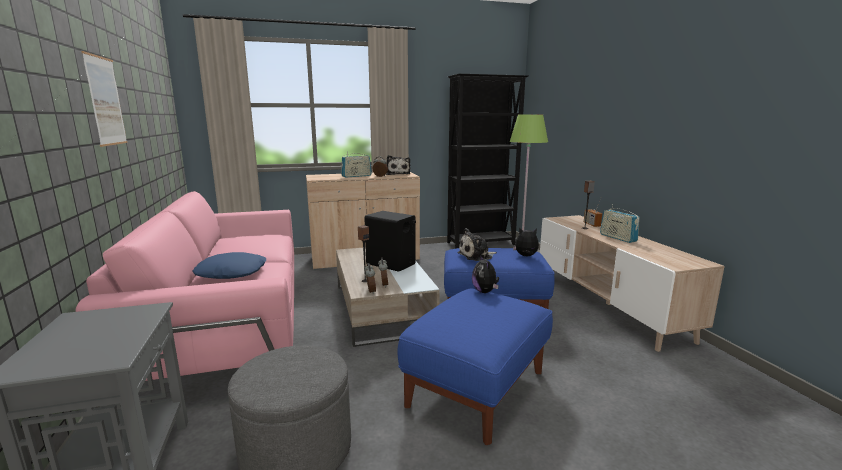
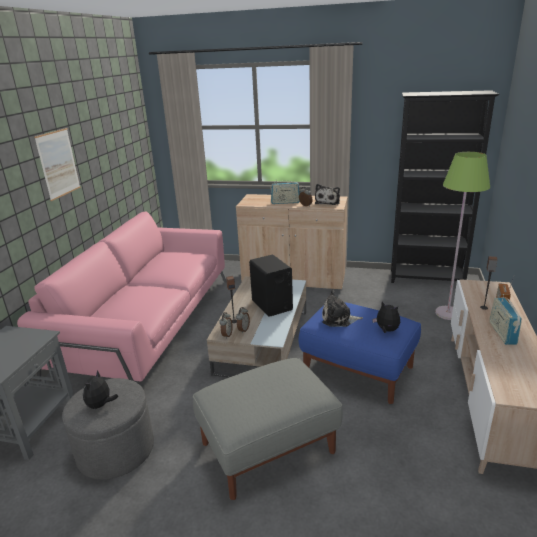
camera: 30 degrees right, 10 degrees up
(232, 272) = (133, 298): blue pillow -> none
(476, 388) = (267, 447): blue ottoman -> grey ottoman
(485, 291) = (298, 367): plush toy -> plush toy (101, 405)

